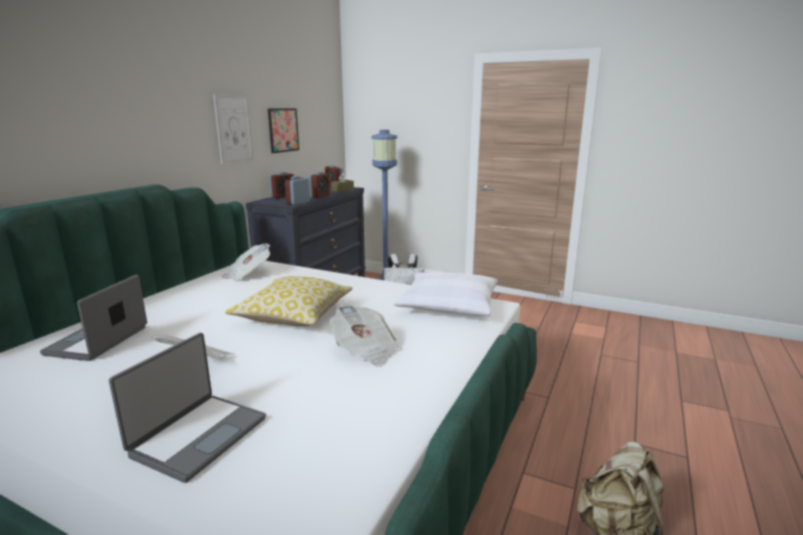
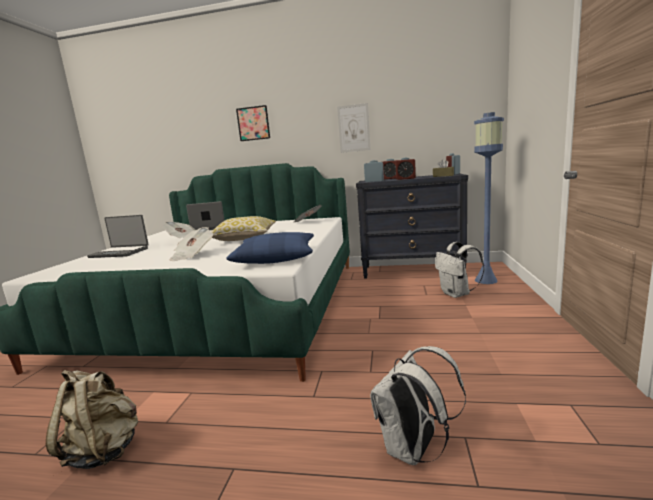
camera: 75 degrees right, 5 degrees down
(283, 130) = (407, 126): picture -> picture (253, 123)
(448, 305) = (275, 257): white pillow -> blue pillow
(612, 371) = (413, 449): none -> white backpack

